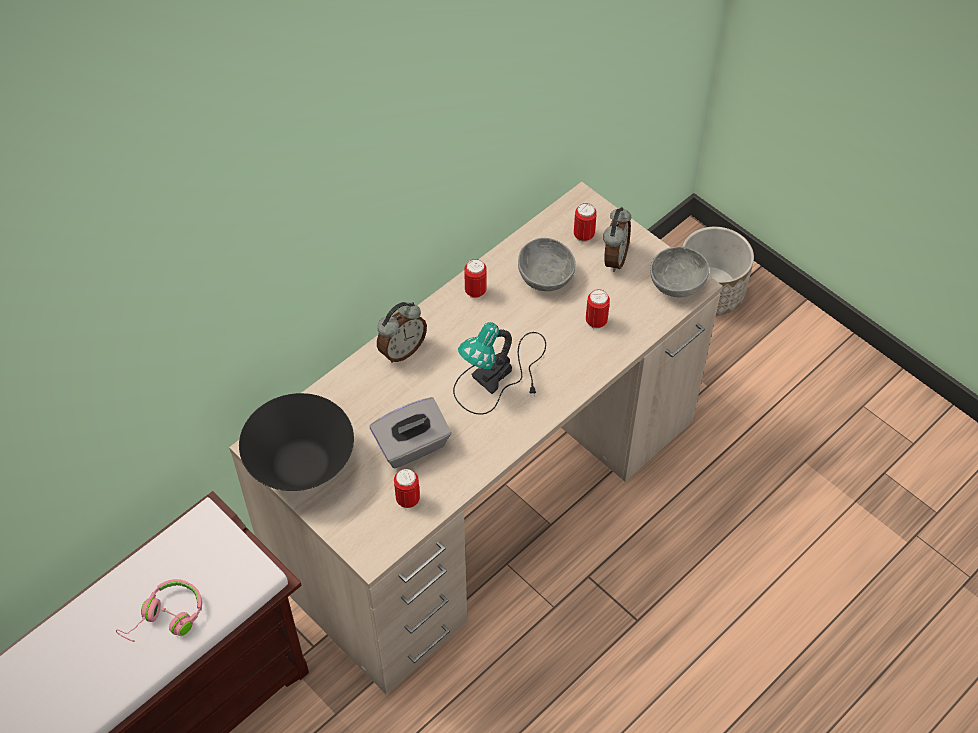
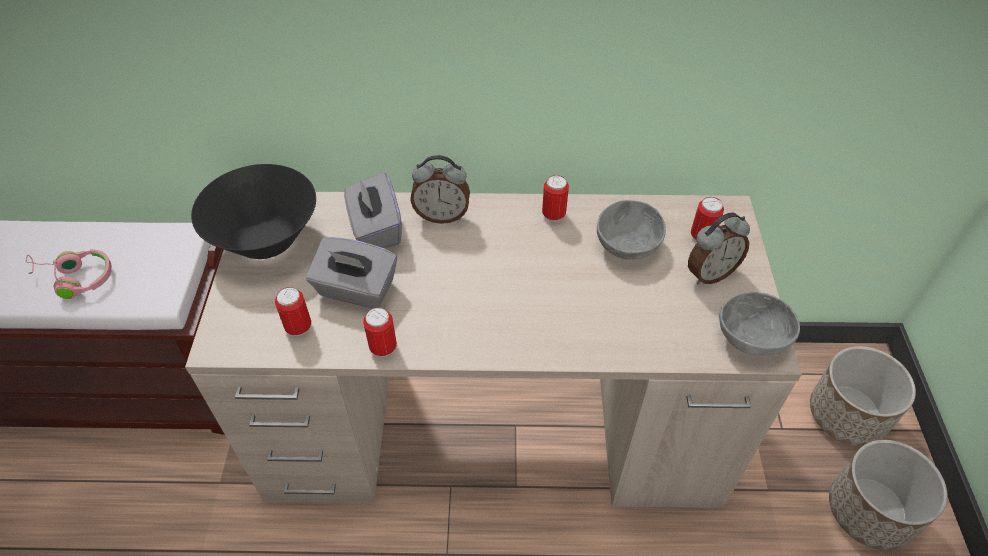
camera: 45 degrees right, 5 degrees down
(368, 396) = (375, 229): none -> grey tissue box
(501, 375) = (494, 292): table lamp -> none
(596, 321) = (631, 312): can -> can (383, 347)
(776, 348) = (870, 511): none -> planter

